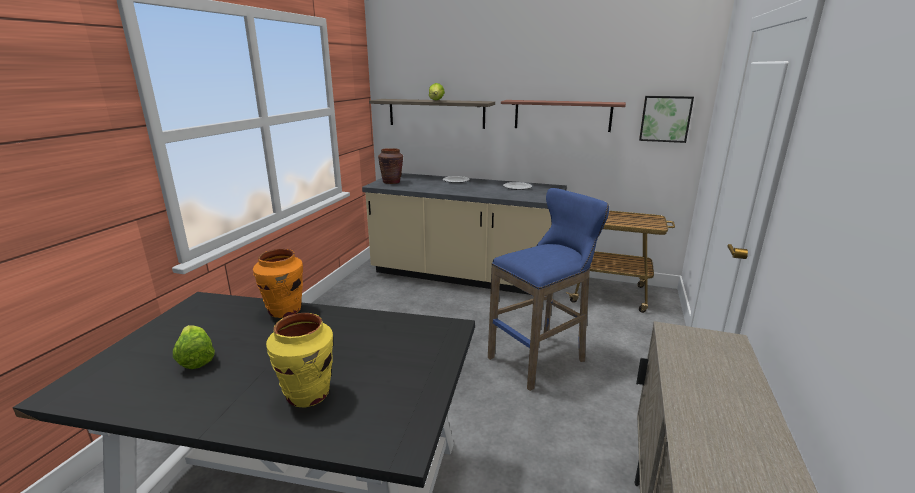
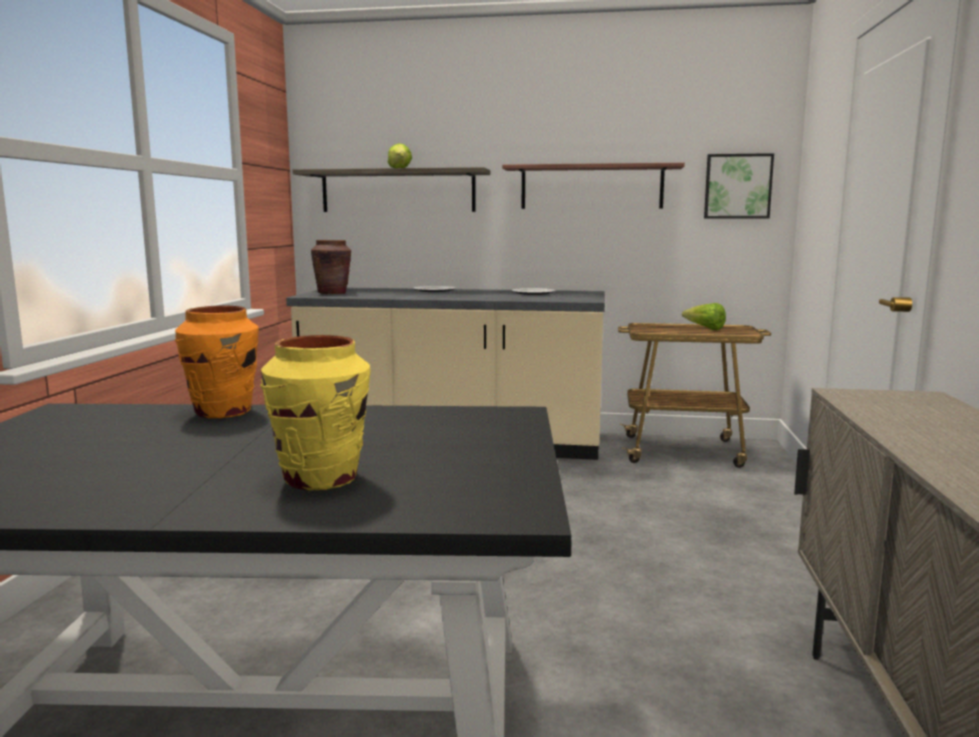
camera: 10 degrees left, 10 degrees down
(195, 359) = (90, 460): lettuce -> lettuce (705, 329)
(541, 358) = (611, 528): blue stool -> none

